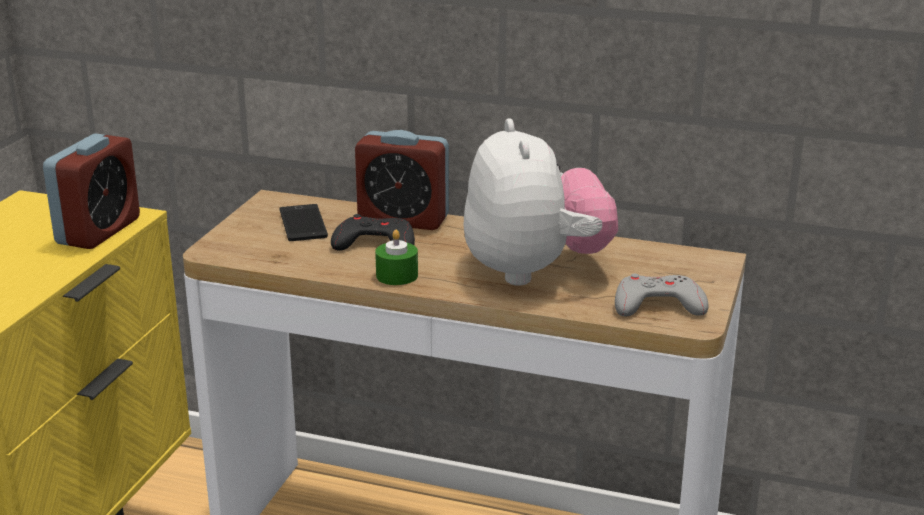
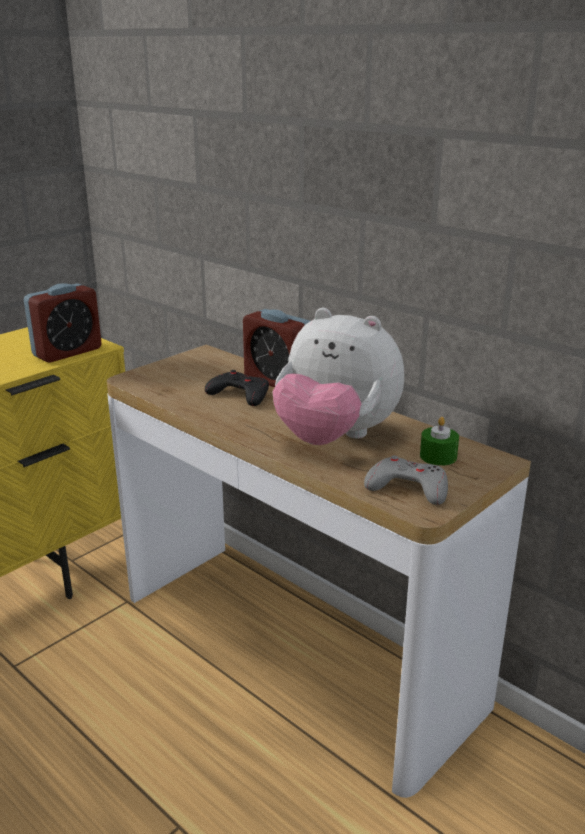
camera: 25 degrees right, 0 degrees up
(303, 223) = (206, 371): phone -> none
(397, 275) = (230, 420): green candle -> green candle (438, 456)
(535, 271) = (335, 438): plush toy -> plush toy turned 105 degrees clockwise

